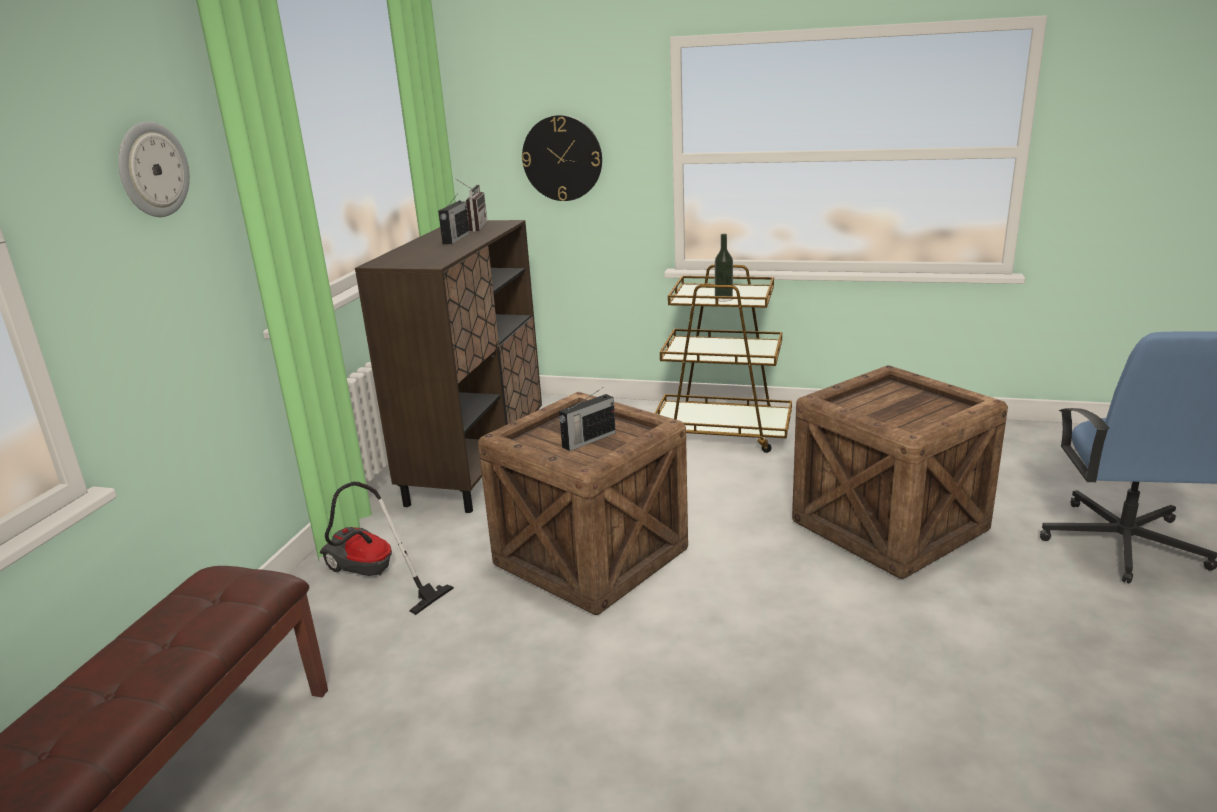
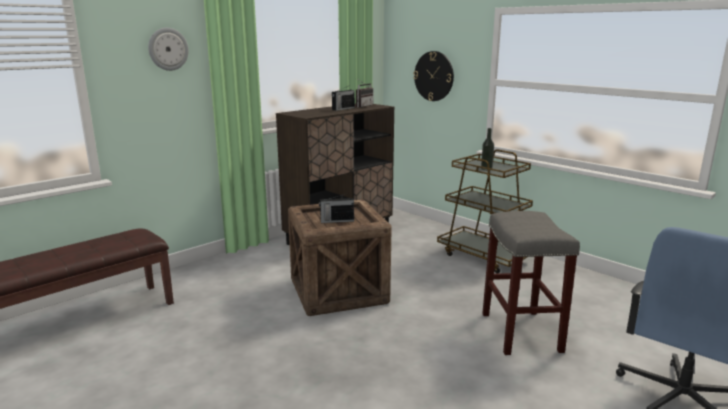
camera: 30 degrees right, 5 degrees down
(372, 577) = (240, 267): vacuum cleaner -> none
(892, 526) = (522, 333): crate -> grey stool

